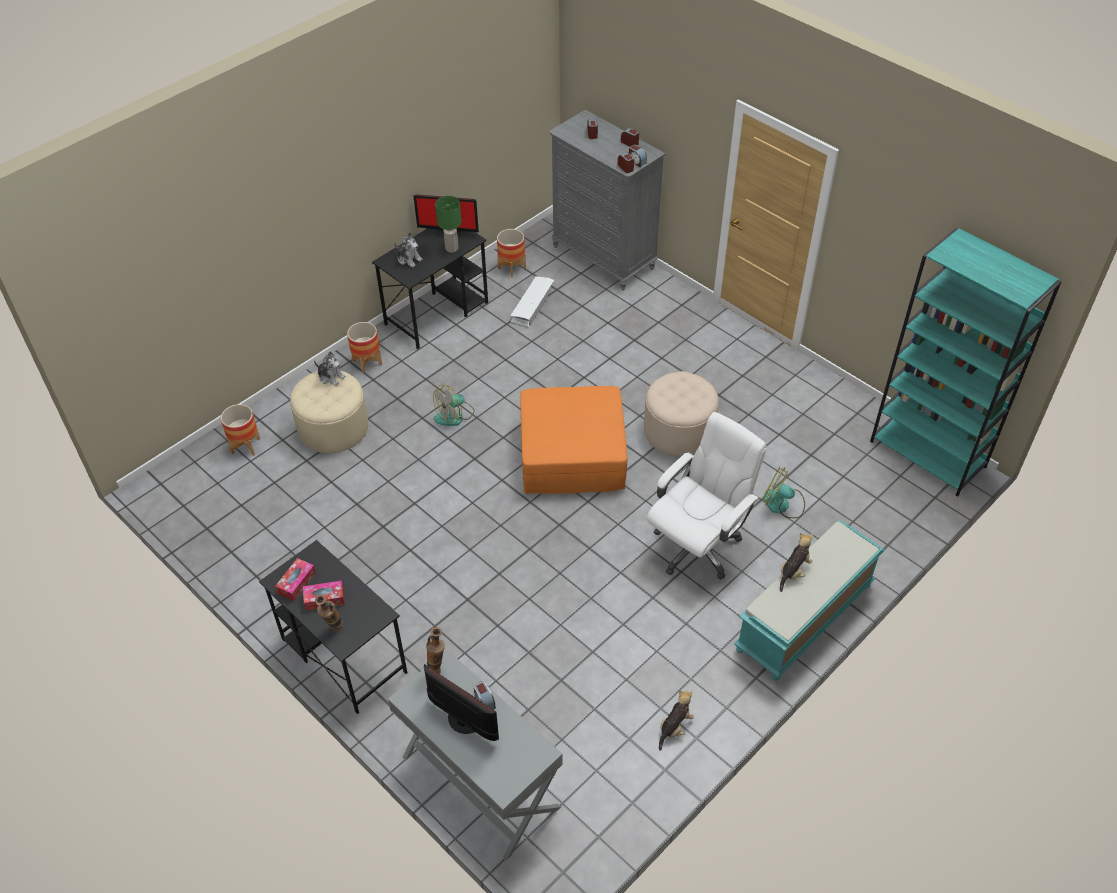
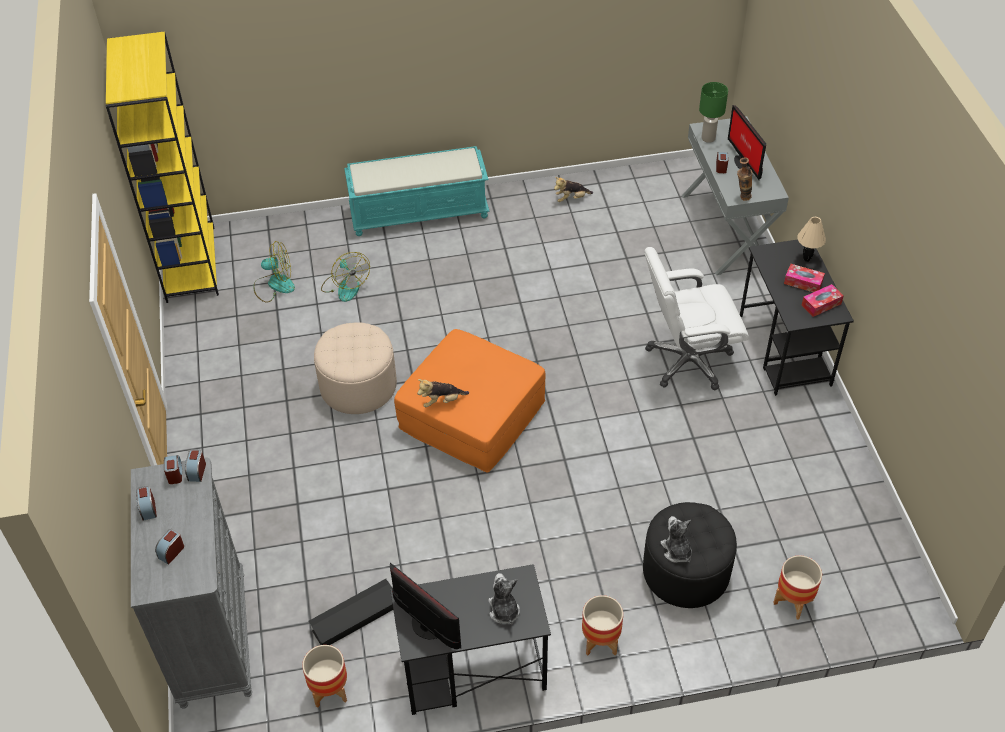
camera: 145 degrees left, 0 degrees up
(333, 428) = (686, 571): beige ottoman -> black ottoman
(333, 629) = (806, 259): vase -> beige table lamp
(452, 248) = (441, 597): green table lamp -> green table lamp (708, 138)
(454, 415) = (550, 517): fan -> fan (274, 285)
(533, 304) = (355, 616): white storage box -> black storage box
(697, 545) = (442, 291): white office chair -> white office chair (687, 361)
(793, 571) = (424, 178): plush toy -> plush toy (442, 401)
(928, 454) = (190, 263): turquoise bookcase -> yellow bookcase

